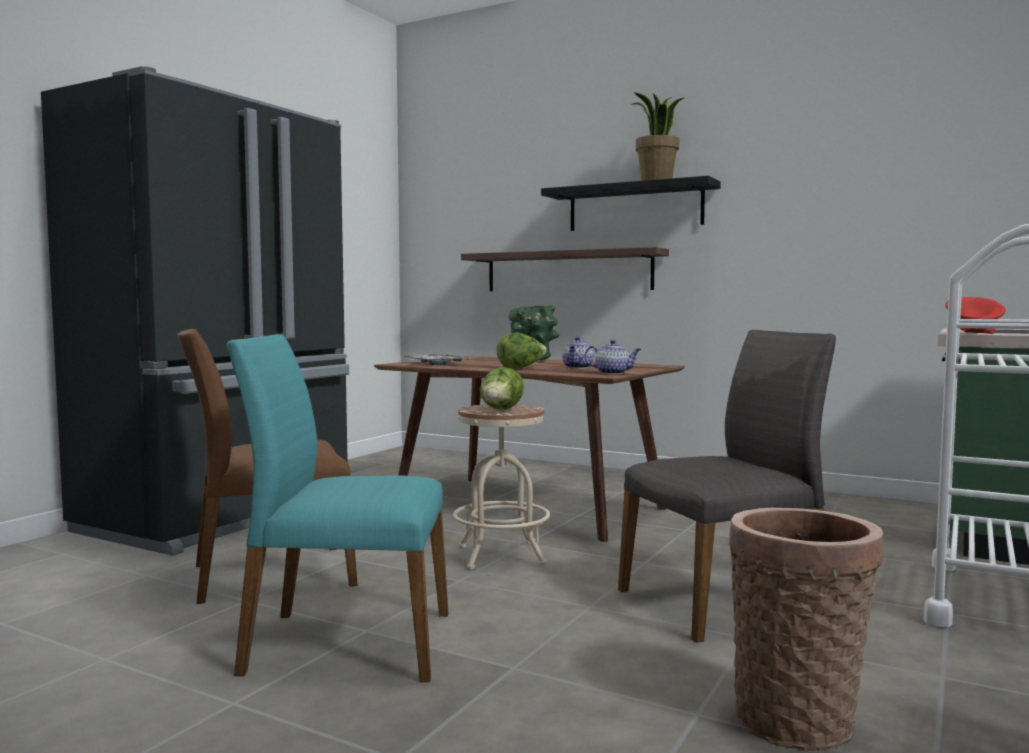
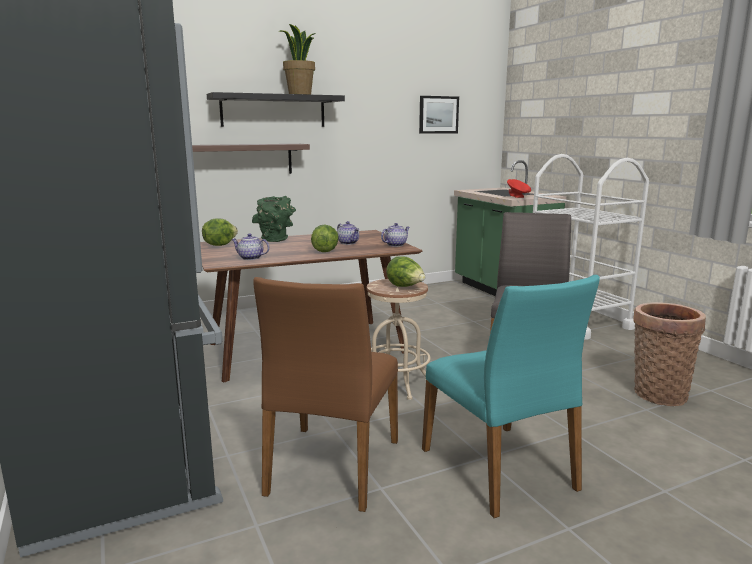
camera: 55 degrees left, 10 degrees up
(346, 643) = (500, 469): turquoise chair -> turquoise chair turned 60 degrees counterclockwise
(437, 364) = (250, 258): tray -> teapot
(472, 358) = (219, 245): none -> lettuce
(920, 193) = (438, 115): none -> picture

